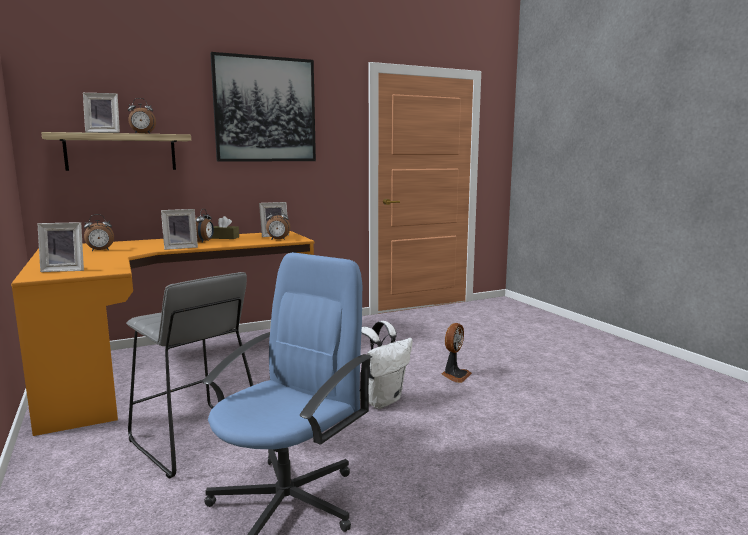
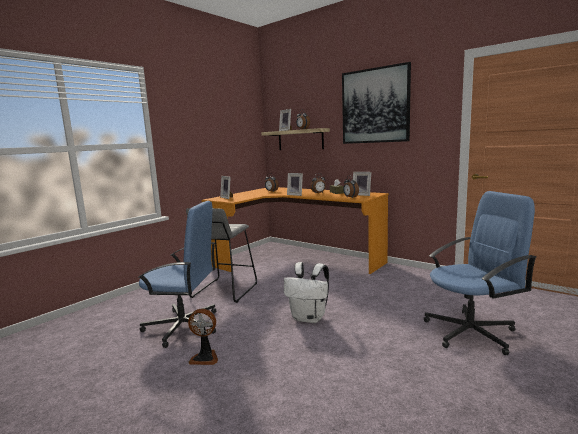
camera: 65 degrees right, 0 degrees up
(455, 375) = (385, 333): fan -> fan (205, 357)
(484, 346) = (471, 332): none -> blue office chair

